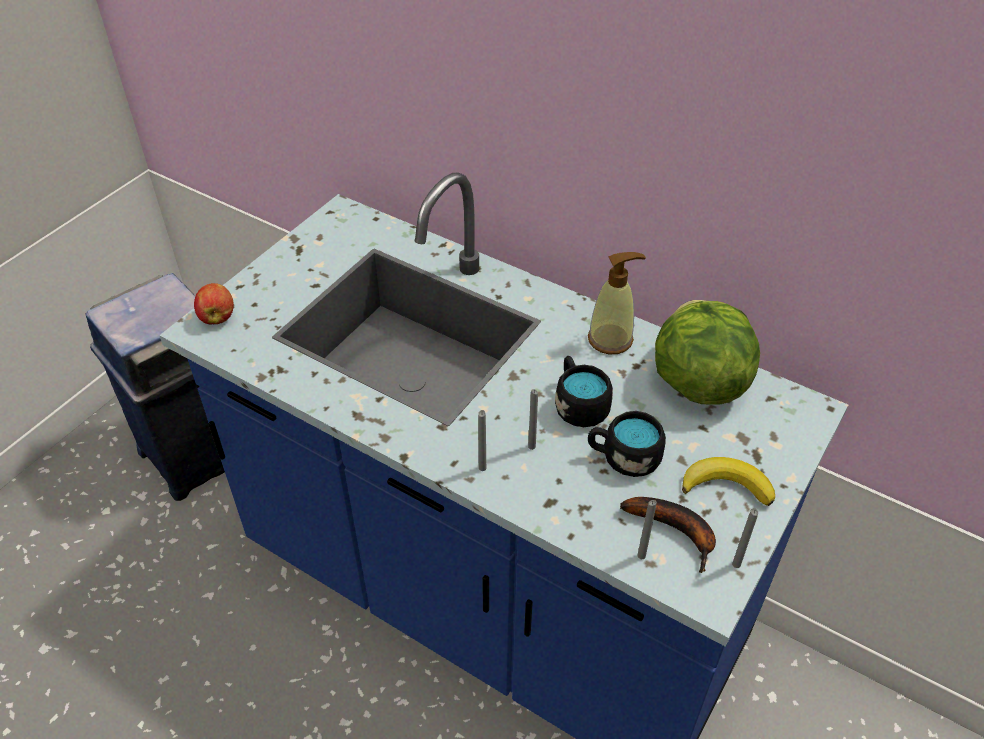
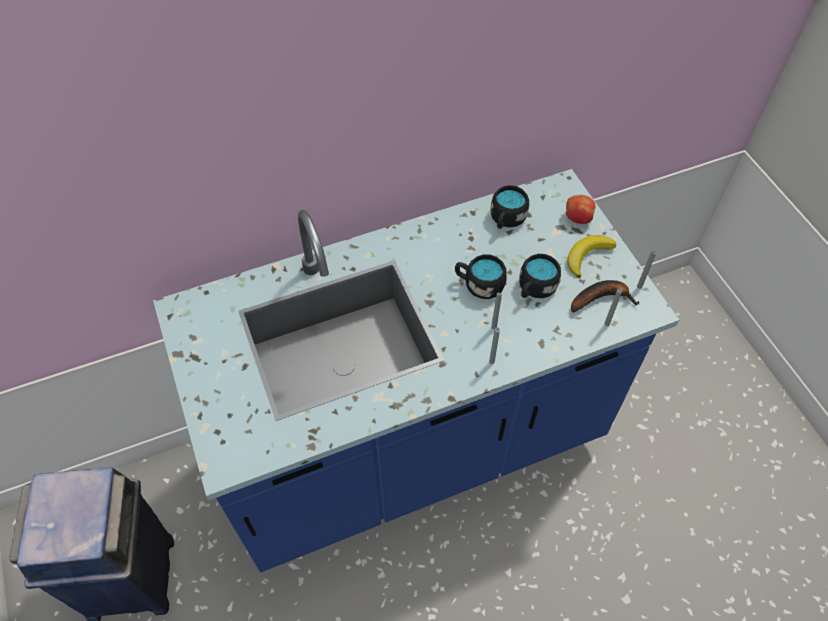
camera: 55 degrees left, 10 degrees up
(217, 317) = (222, 446): apple -> apple (577, 218)
(610, 339) = (440, 236): soap dispenser -> none
(697, 382) = (506, 219): lettuce -> black mug

